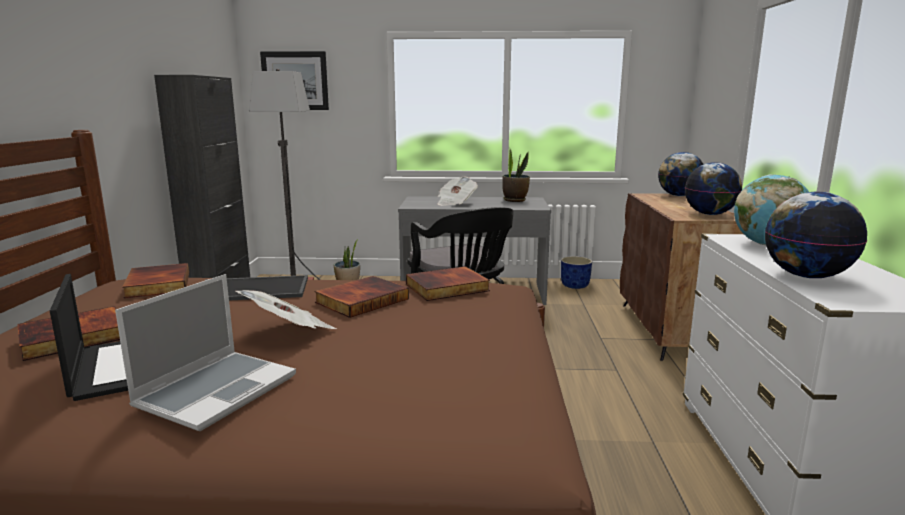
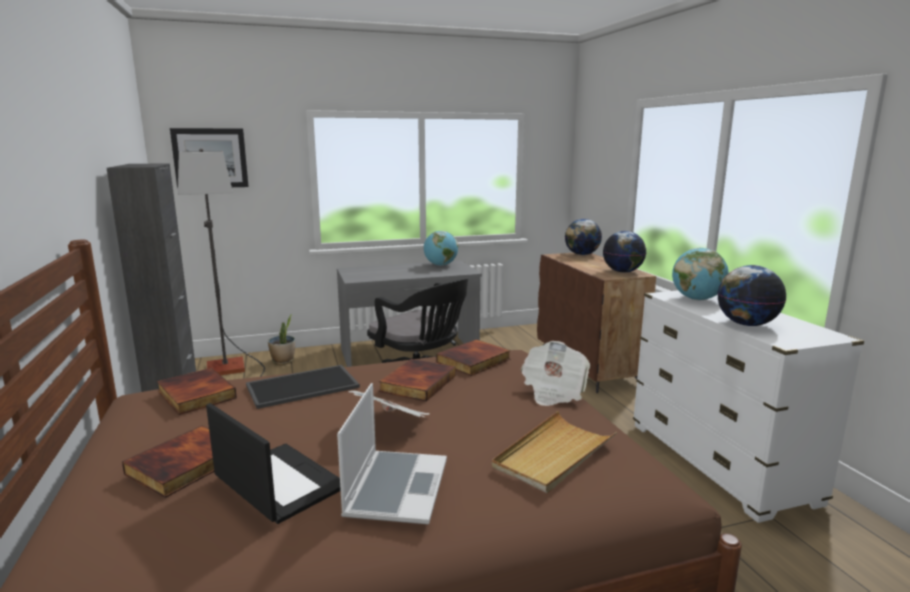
camera: 20 degrees left, 0 degrees up
(421, 390) = (554, 454): none -> beige tray
(455, 203) = (391, 272): newspaper -> newspaper (553, 391)
(515, 200) = (440, 265): potted plant -> globe
(575, 285) = (491, 335): blue planter -> none

